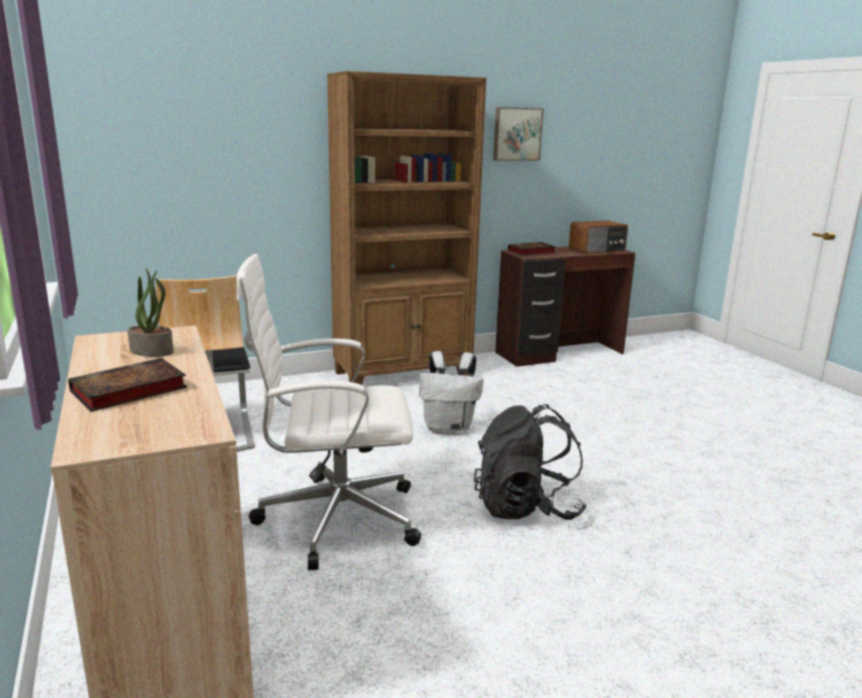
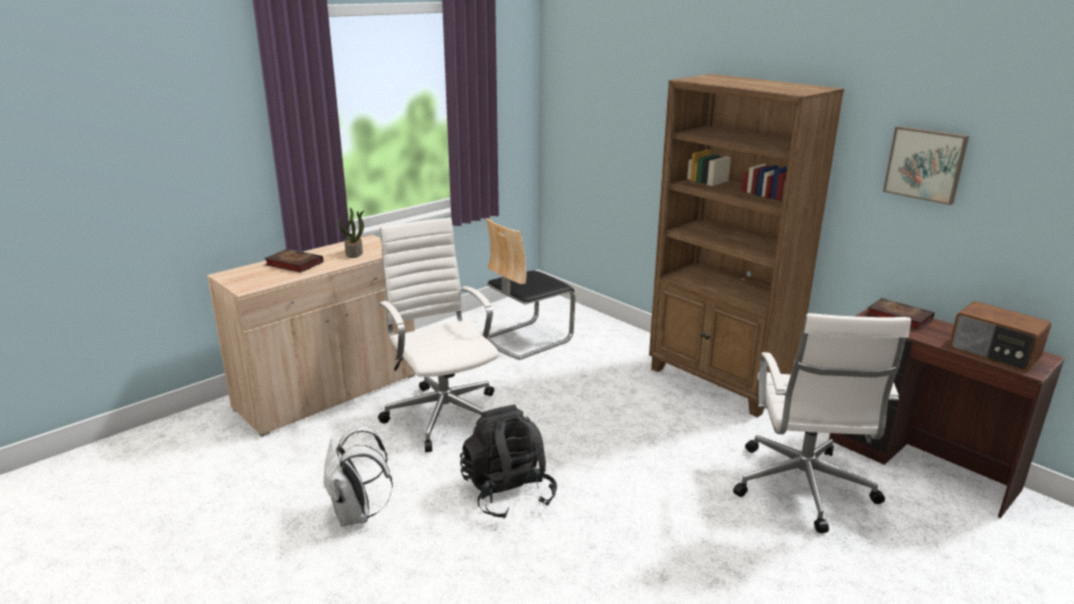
camera: 70 degrees right, 5 degrees up
(449, 429) = (623, 429): white backpack -> white backpack (356, 515)
(572, 390) = (802, 488): none -> white office chair

